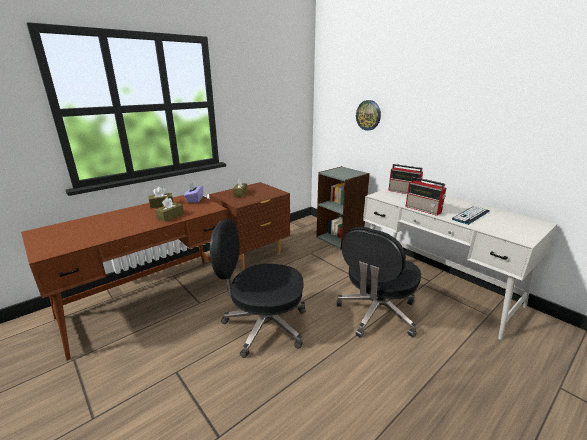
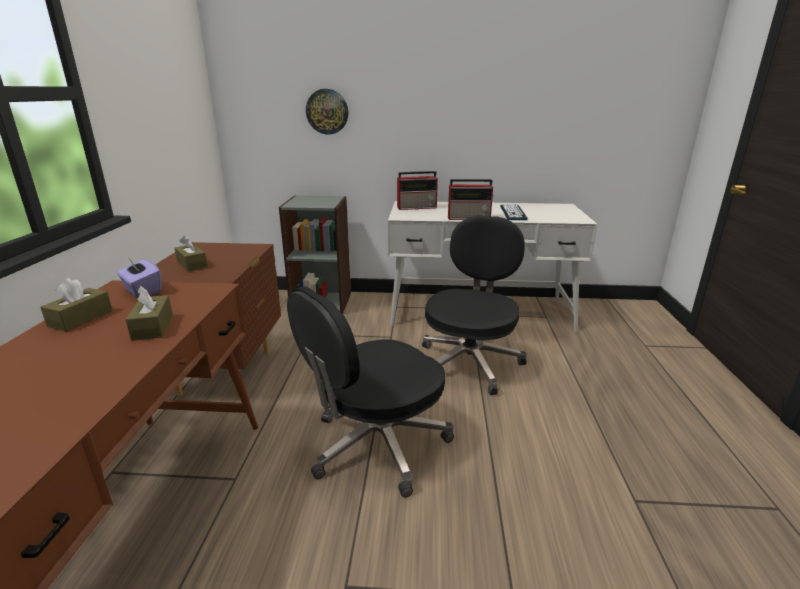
camera: 45 degrees left, 0 degrees up
(376, 314) = (470, 362): black office chair -> black office chair turned 150 degrees counterclockwise

